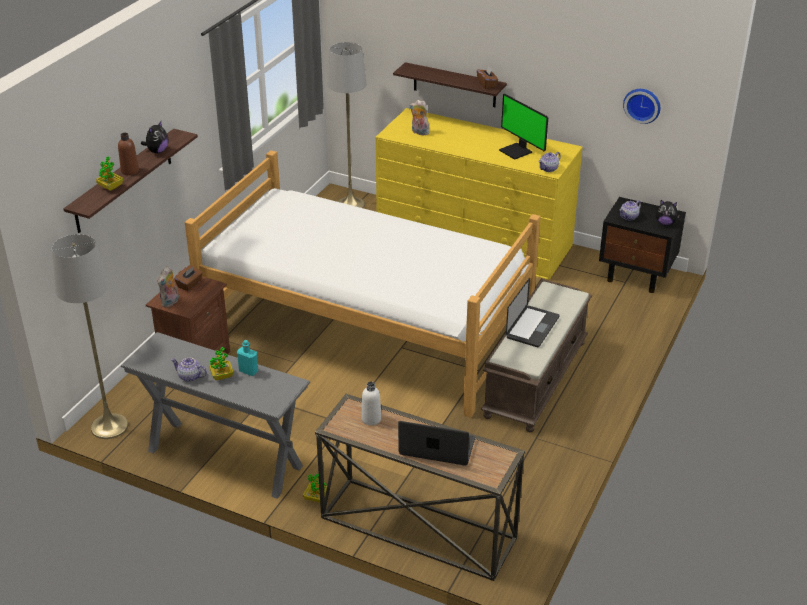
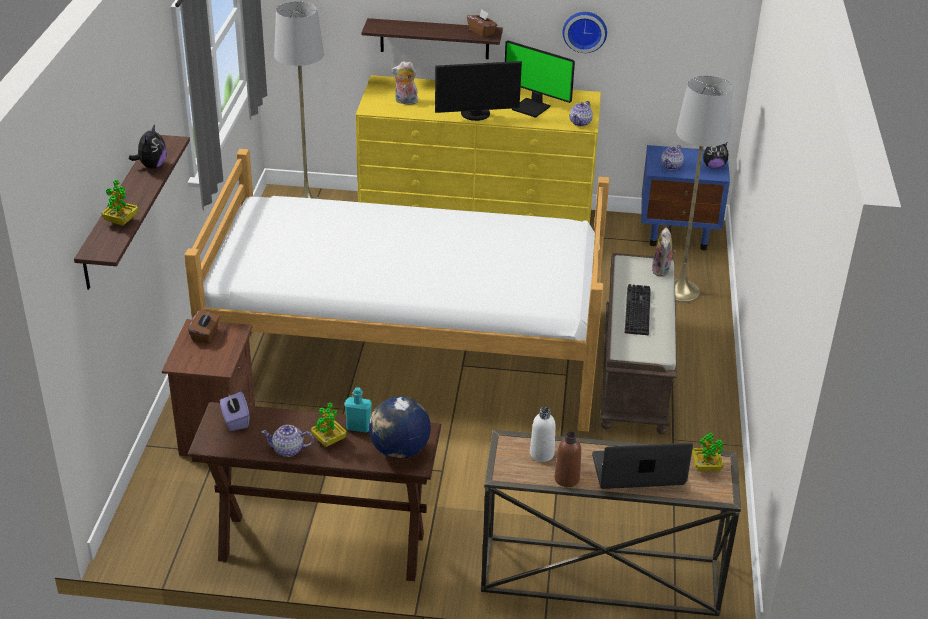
camera: 20 degrees left, 0 degrees up
(109, 426) = (148, 540): grey floor lamp -> grey floor lamp (680, 291)
(130, 171) = (132, 196): brown bottle -> brown bottle (567, 479)
(166, 348) = (235, 420): none -> purple tissue box
(170, 302) = (194, 362): plush toy -> plush toy (662, 271)
(224, 458) = (322, 547): grey console table -> brown console table
(267, 394) = (399, 451): none -> globe
(316, 498) = (461, 569): potted plant -> potted plant (705, 467)
(468, 151) = (476, 115): none -> monitor
(532, 327) = (636, 310): laptop -> keyboard
(637, 276) = (679, 233): black nightstand -> blue nightstand
(642, 104) = (673, 32): wall clock -> wall clock (585, 30)

